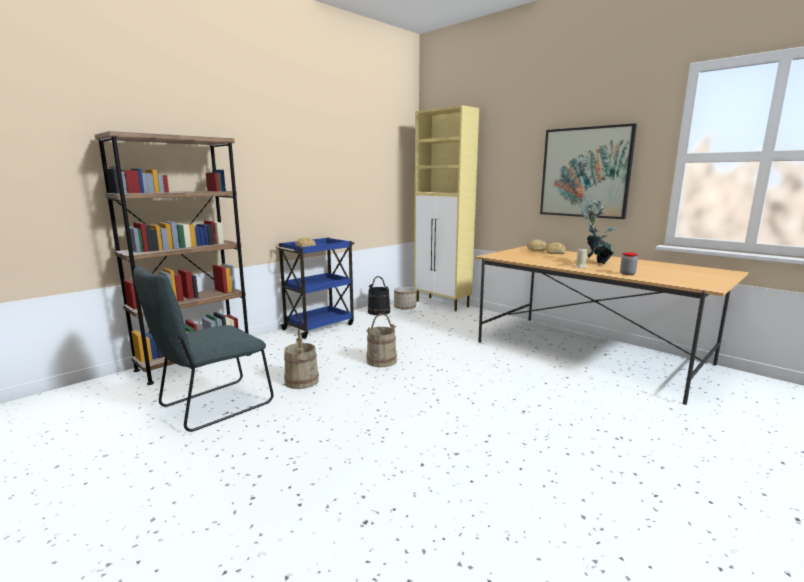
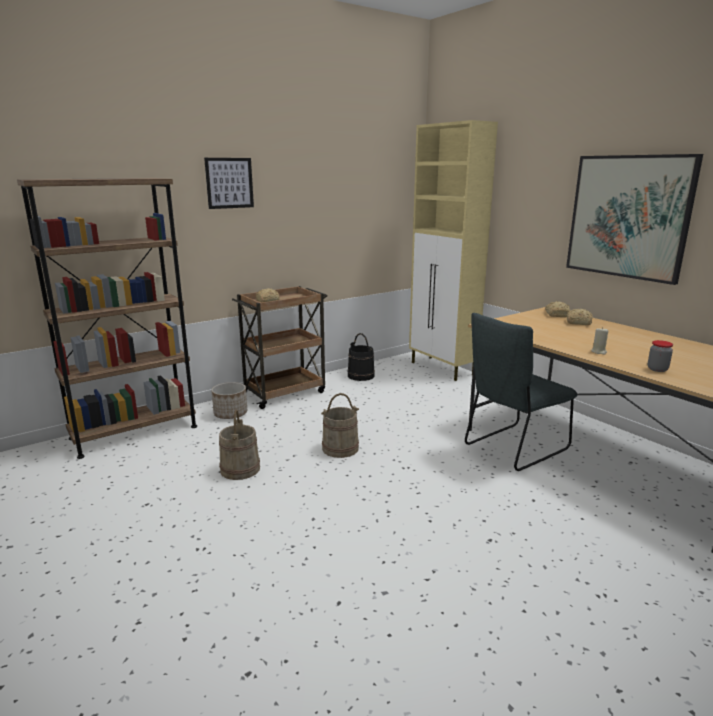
camera: 10 degrees right, 5 degrees up
(212, 406) = (133, 494): grey chair -> grey chair (513, 448)
(272, 149) = (229, 183): none -> picture
(319, 326) = (285, 392): blue cart -> brown cart
(404, 307) = (394, 371): planter -> planter (230, 414)
(596, 263) = (625, 345): potted plant -> none

